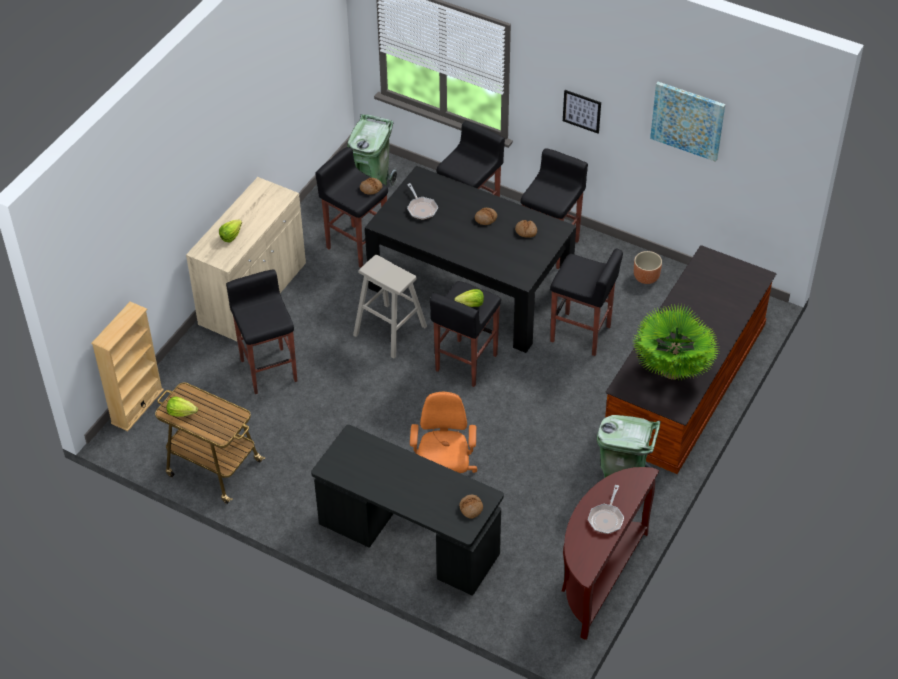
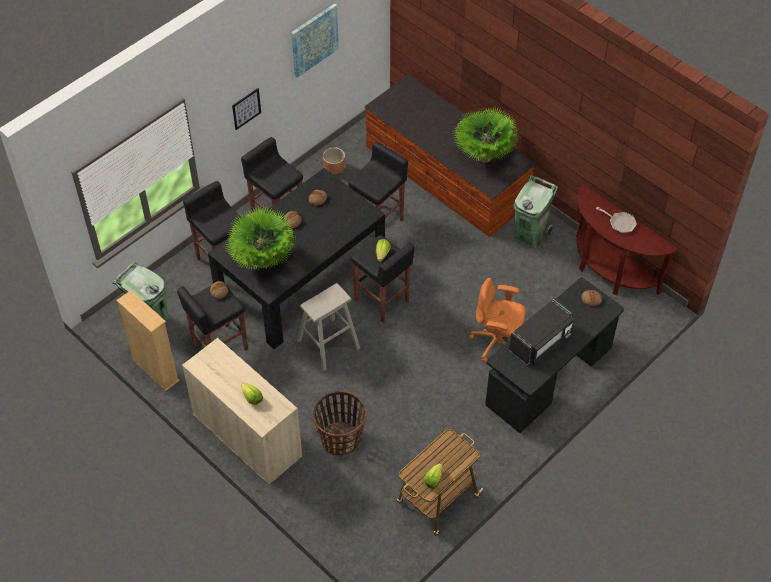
camera: 75 degrees left, 5 degrees up
(137, 406) = (349, 549): beige bookcase -> beige bookcase (155, 370)
(269, 369) = (340, 439): black stool -> basket
(389, 469) = (540, 342): none -> black microwave
(421, 208) = (262, 260): frying pan -> potted plant

